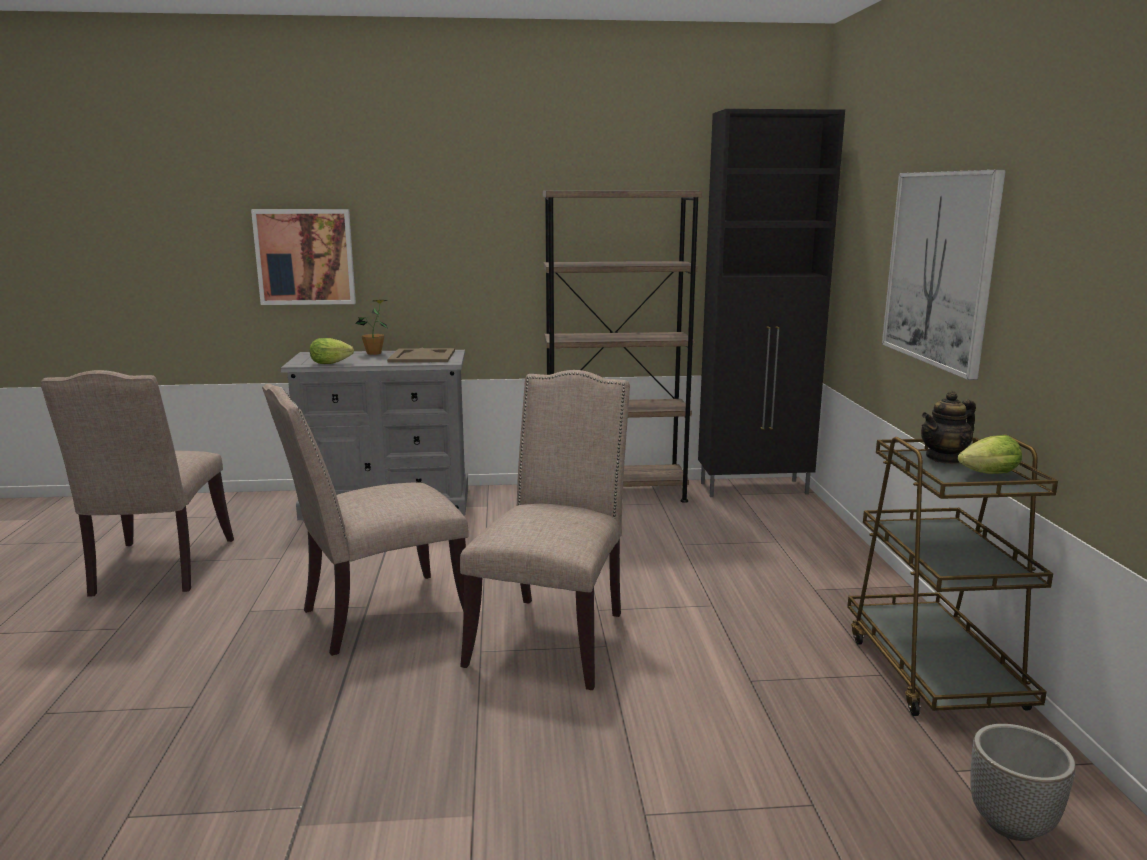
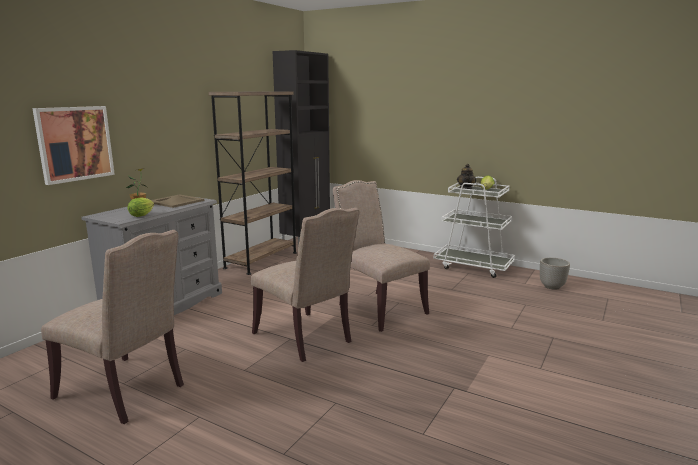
camera: 55 degrees left, 0 degrees up
(378, 617) = (306, 338): beige chair -> beige chair turned 45 degrees counterclockwise
(933, 671) = (473, 267): brown cart -> white cart
(939, 268) = (419, 121): picture -> none

